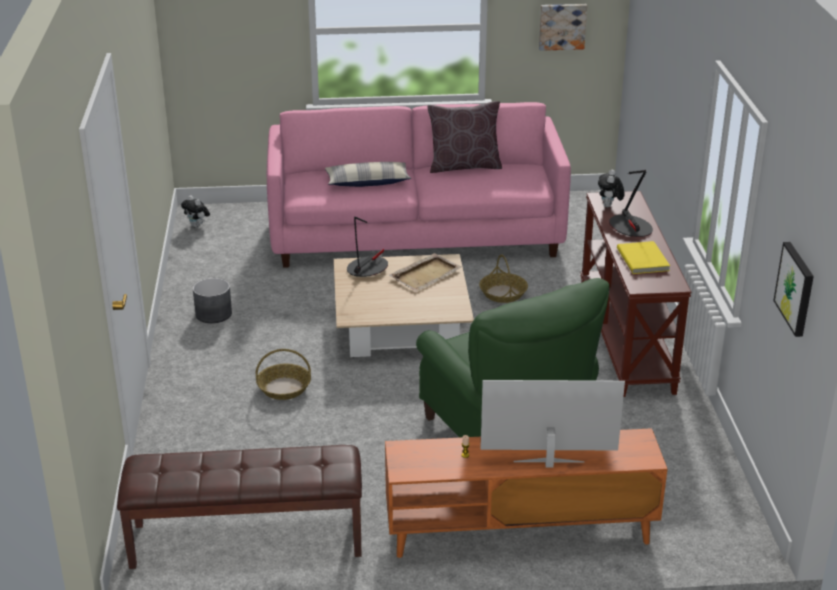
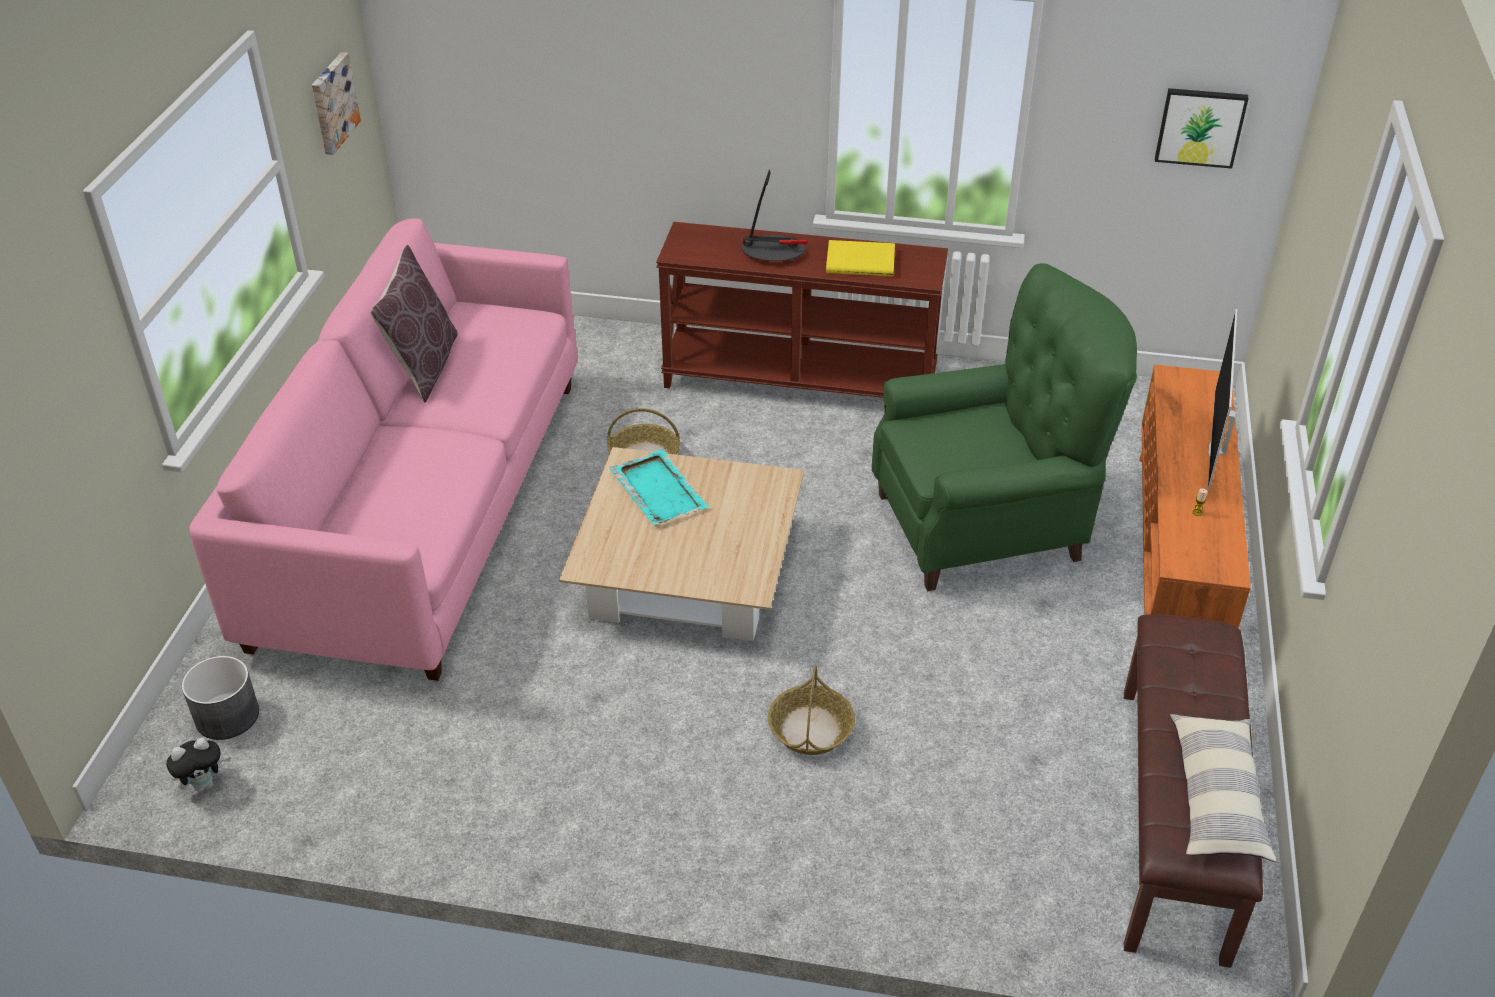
camera: 75 degrees left, 10 degrees up
(214, 314) = (550, 793): grey planter -> grey planter (227, 716)
(367, 182) = (413, 472): pillow -> pillow (1215, 797)
(367, 268) = (610, 546): table lamp -> none
(426, 274) = (658, 490): beige tray -> turquoise tray
(609, 206) = (707, 253): plush toy -> none

